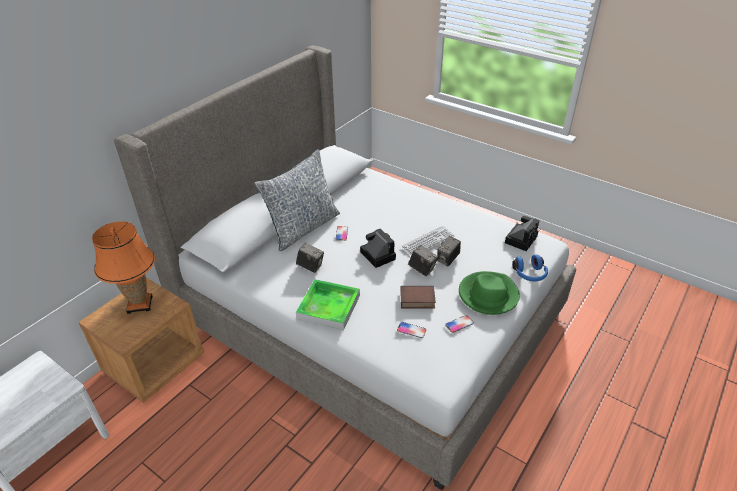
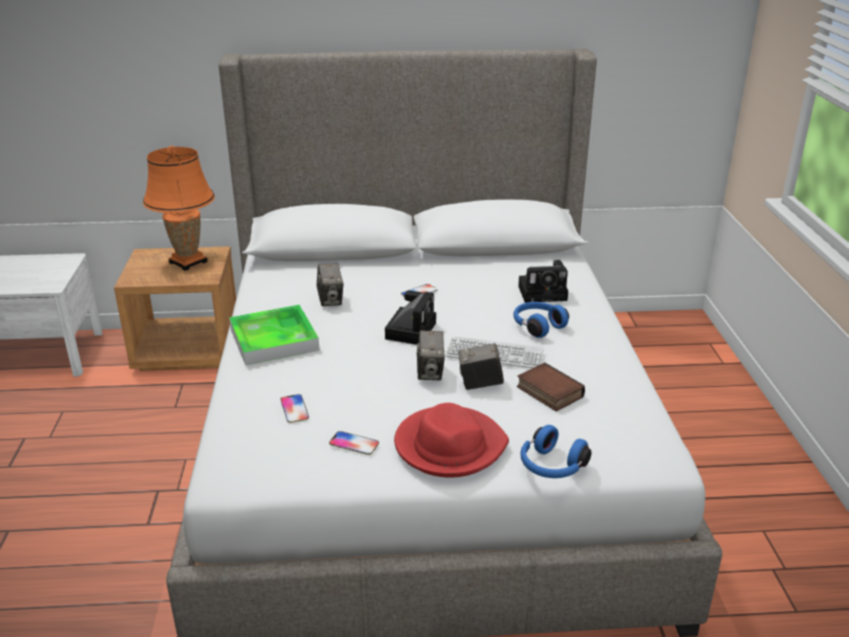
camera: 50 degrees right, 10 degrees down
(303, 228) = (394, 268): pillow -> none
(416, 300) = (357, 390): book -> book (547, 392)
(418, 216) = (537, 326): none -> blue headphones
(488, 295) = (449, 446): green hat -> red hat
(521, 238) = (629, 427): camera -> camera (544, 293)

